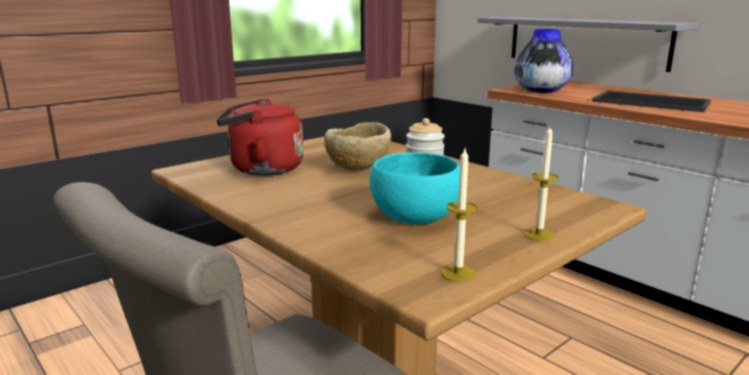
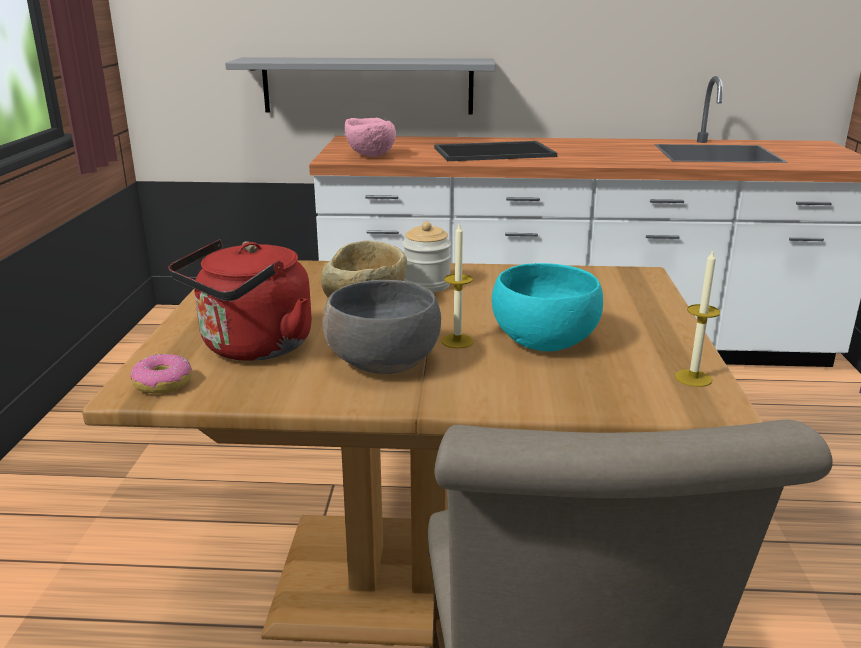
camera: 45 degrees left, 5 degrees up
(195, 170) = (162, 383): none -> donut
(299, 194) = (382, 362): none -> grey bowl
(539, 234) = (660, 319): candle -> candle (457, 341)
(541, 91) = (370, 156): vase -> pink bowl

